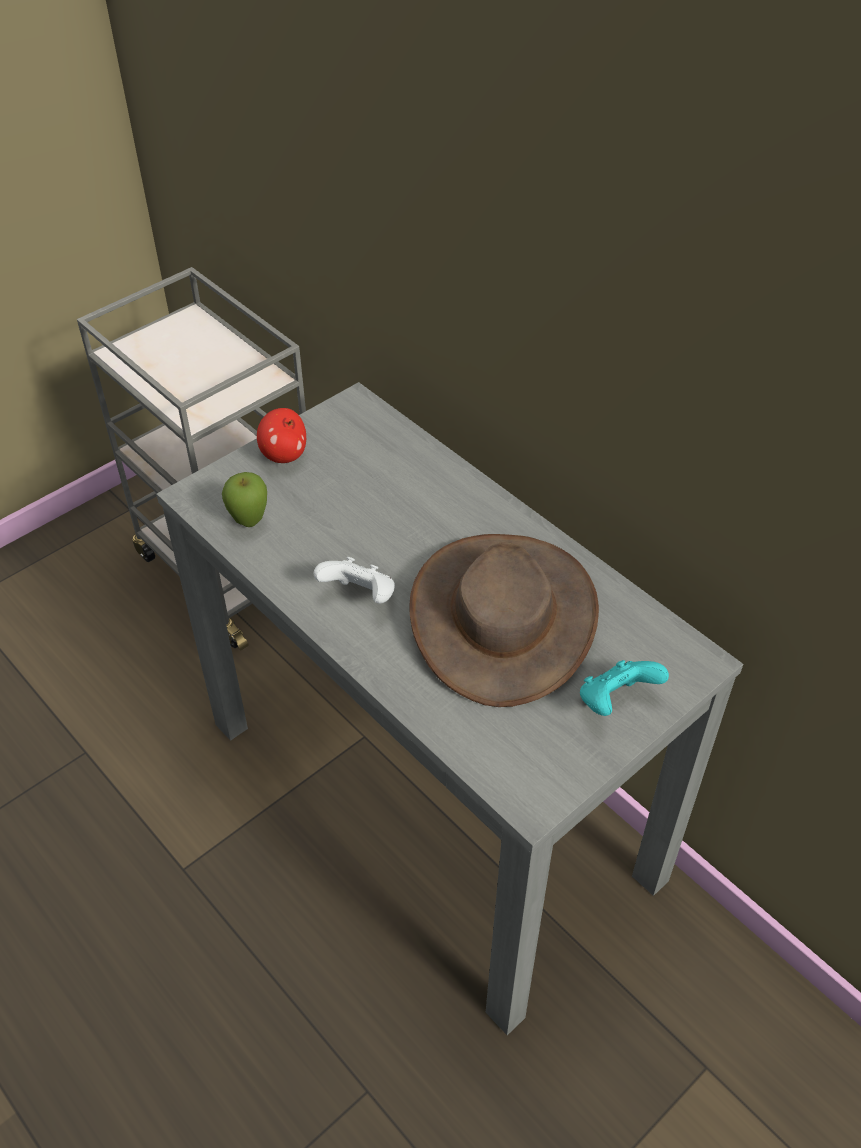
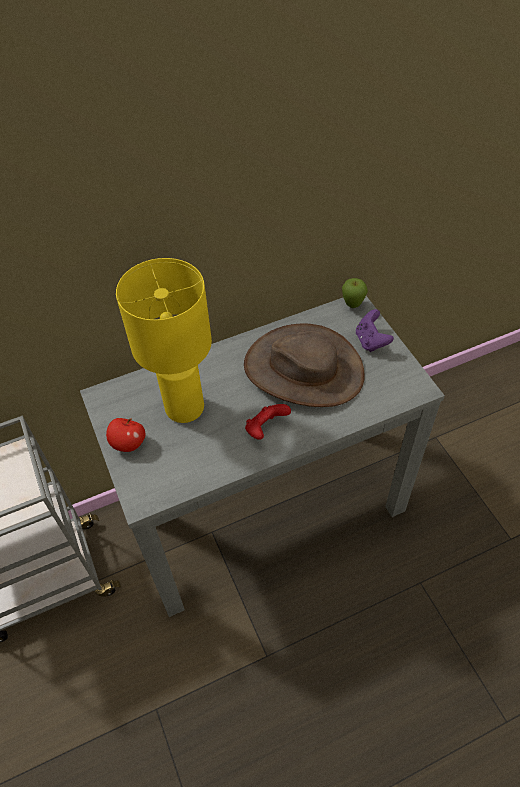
camera: 70 degrees left, 5 degrees up
(249, 522) = (181, 473): apple -> apple (352, 305)
(360, 597) = (265, 429): white game controller -> red game controller
(365, 494) = (184, 408): none -> yellow table lamp
(615, 701) = (371, 341): turquoise game controller -> purple game controller

